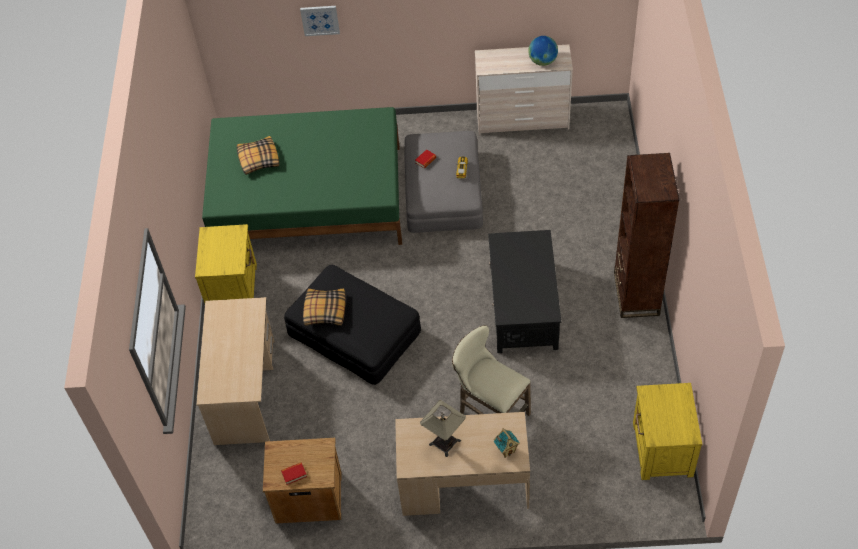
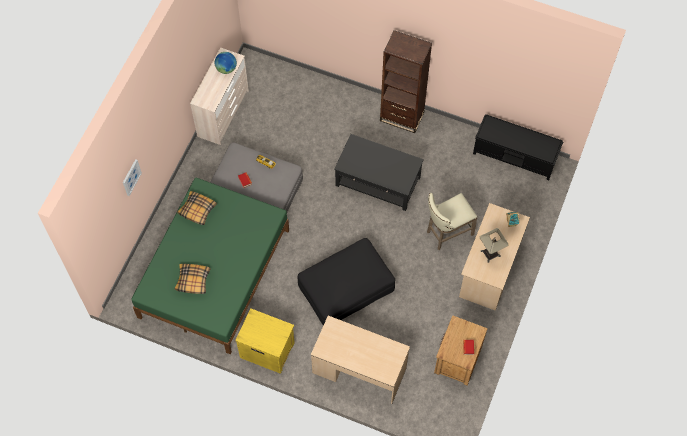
camera: 70 degrees left, 10 degrees up
(324, 310) = (339, 290): pillow -> pillow (197, 210)
(661, 450) = (515, 156): yellow nightstand -> black bench

